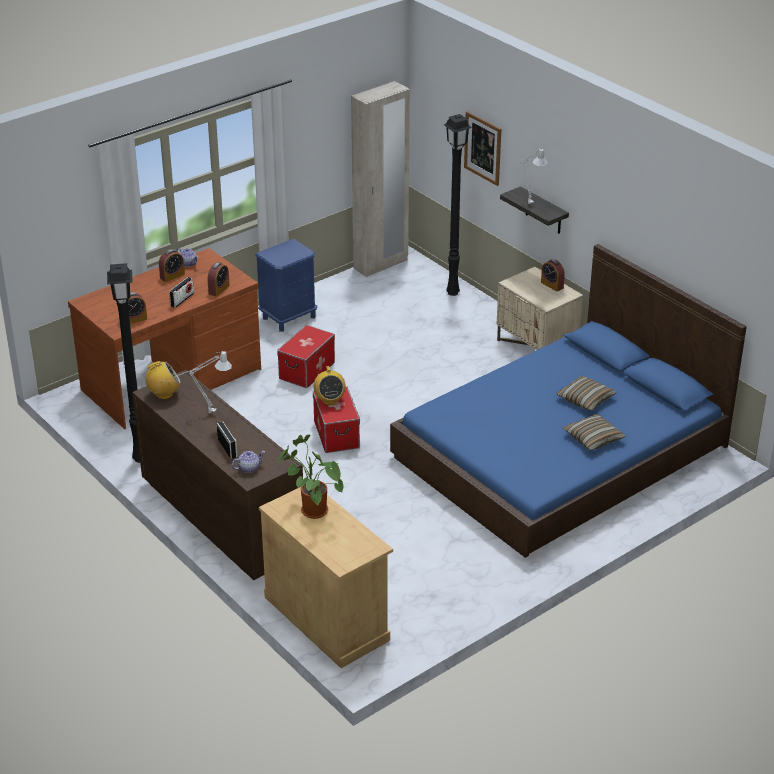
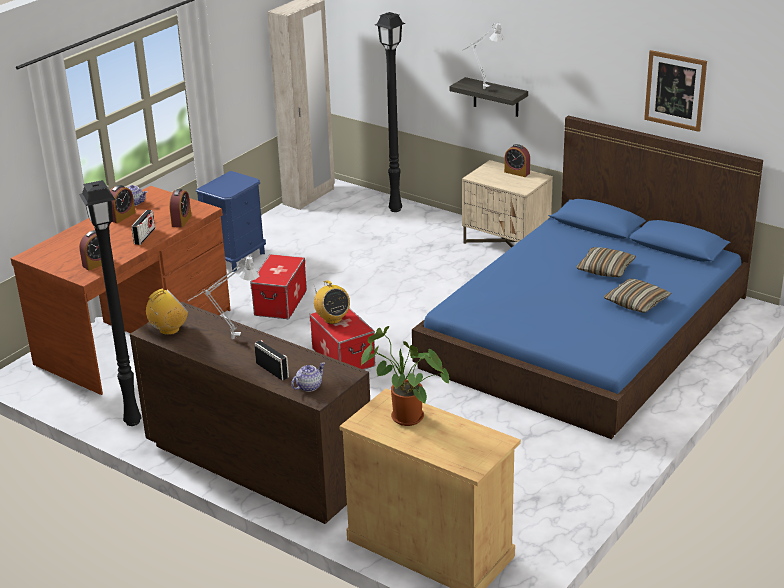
camera: 15 degrees left, 5 degrees down
(483, 148) = (415, 47): picture -> picture (675, 90)

